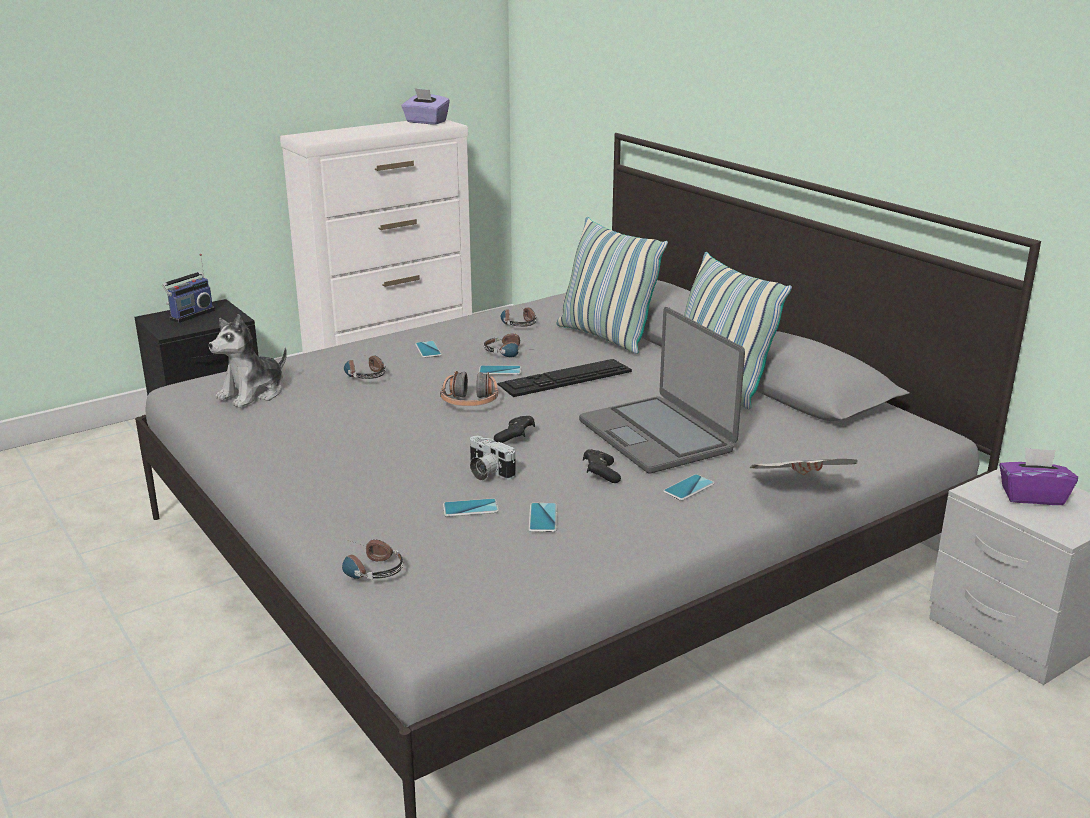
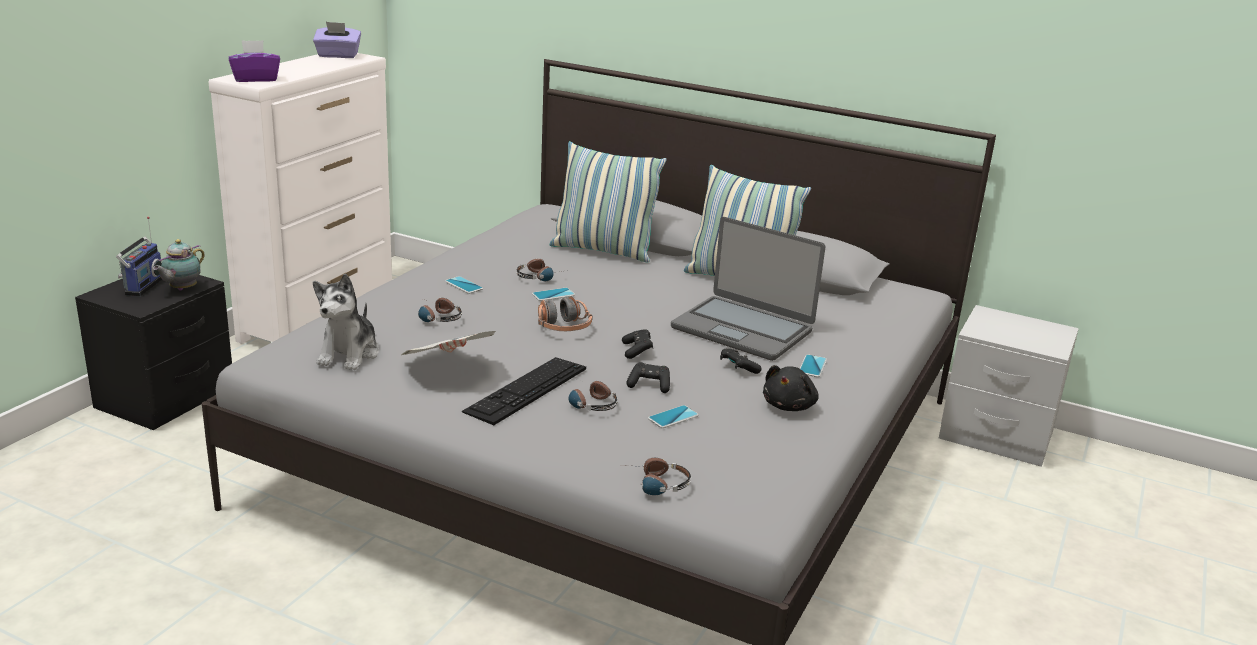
camera: 30 degrees left, 0 degrees up
(215, 321) = (181, 289): none -> teapot
(487, 472) = (649, 385): camera -> black game controller
(518, 323) = (513, 248): headphones -> headphones (588, 403)
(543, 518) = (737, 413): phone -> none
(565, 378) = (615, 292): keyboard -> keyboard (526, 389)
(609, 523) = (789, 406): none -> black plush toy
(799, 490) = (886, 352): newspaper -> newspaper (448, 367)
(1032, 496) = (1011, 328): purple tissue box -> purple tissue box (255, 79)

